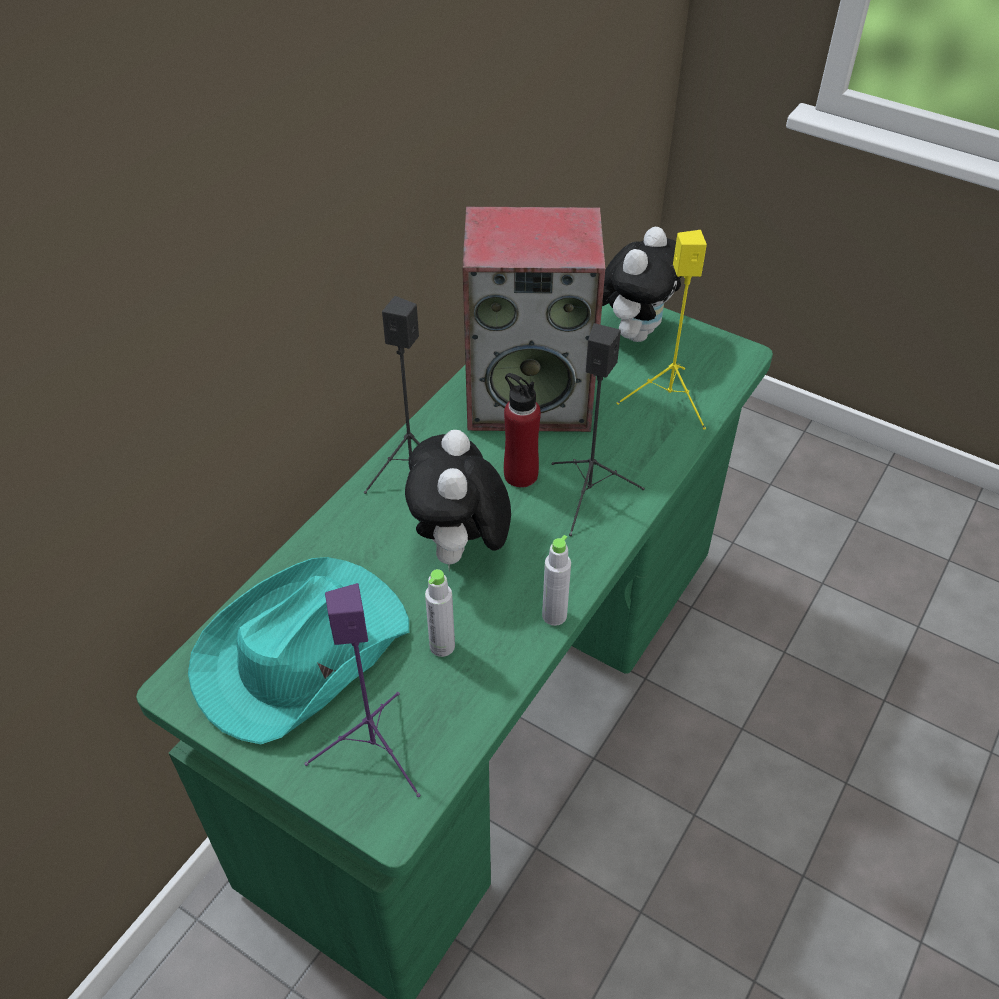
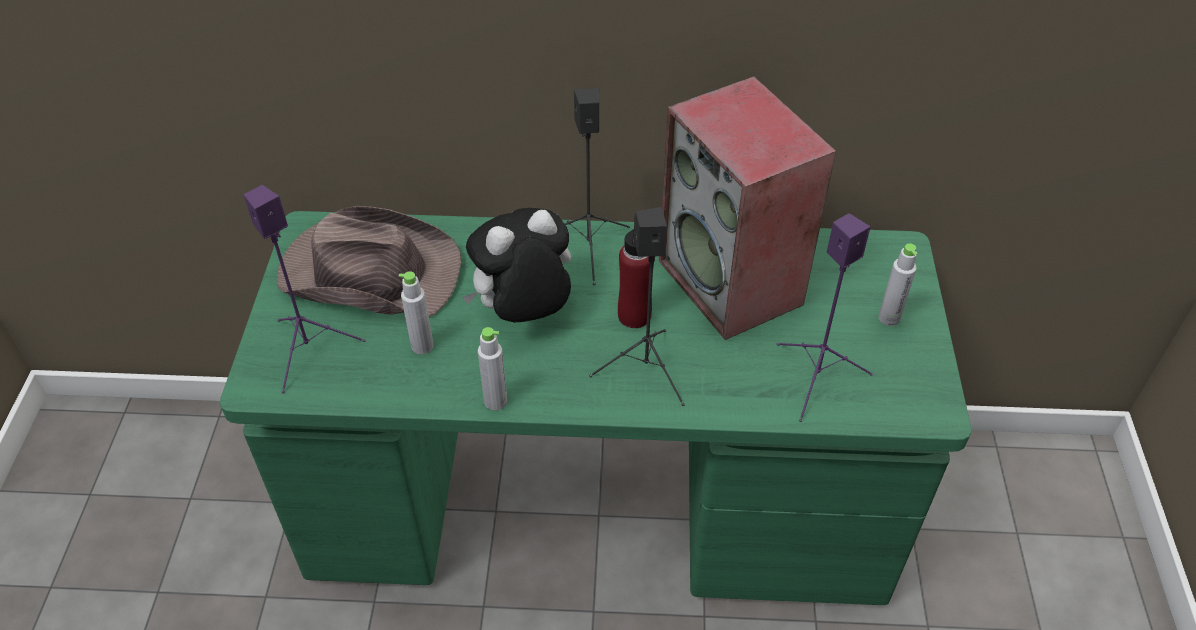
camera: 60 degrees right, 0 degrees up
(299, 653) = (368, 272): turquoise hat -> brown hat
(635, 331) = (889, 318): plush toy -> grey bottle
(668, 398) = (817, 378): yellow speaker -> purple speaker

